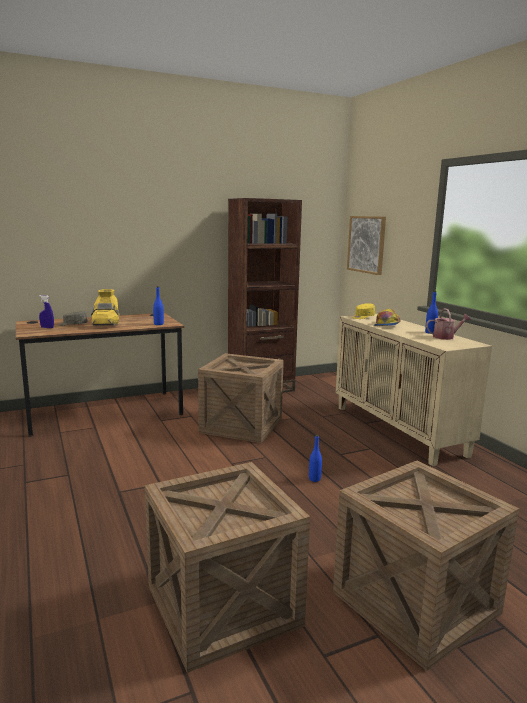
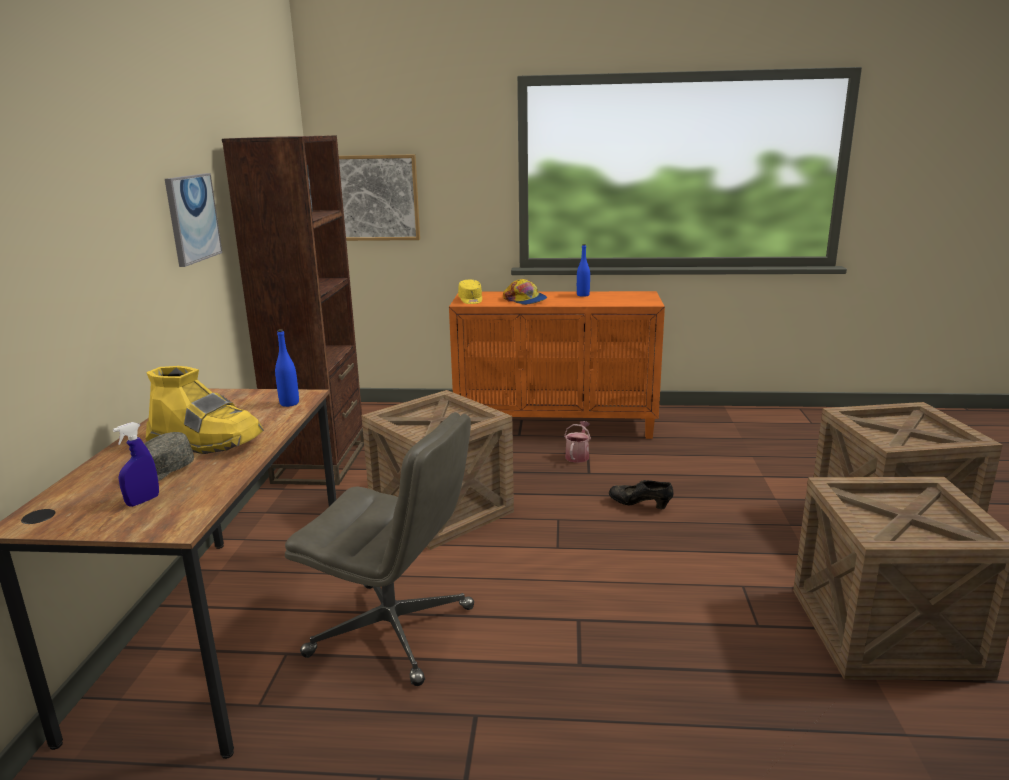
camera: 60 degrees left, 5 degrees up
(122, 442) = (394, 631): none -> grey office chair
(193, 235) = (192, 218): none -> picture
(314, 479) = (640, 505): blue bottle -> black shoe
(399, 430) = (556, 425): beige cabinet -> orange cabinet
(446, 337) = (609, 295): watering can -> watering can (578, 455)

